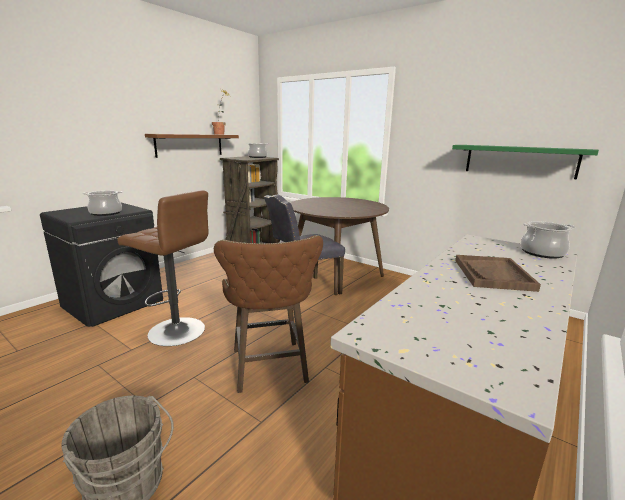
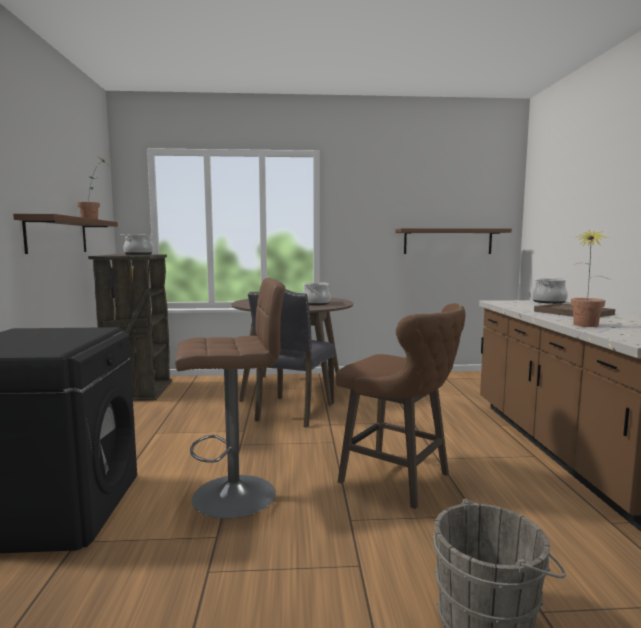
camera: 40 degrees left, 10 degrees down
(106, 213) = (66, 338): cooking pot -> cooking pot (316, 303)
(414, 293) = (584, 326): none -> potted plant
(519, 161) = (448, 241): green shelf -> brown shelf

